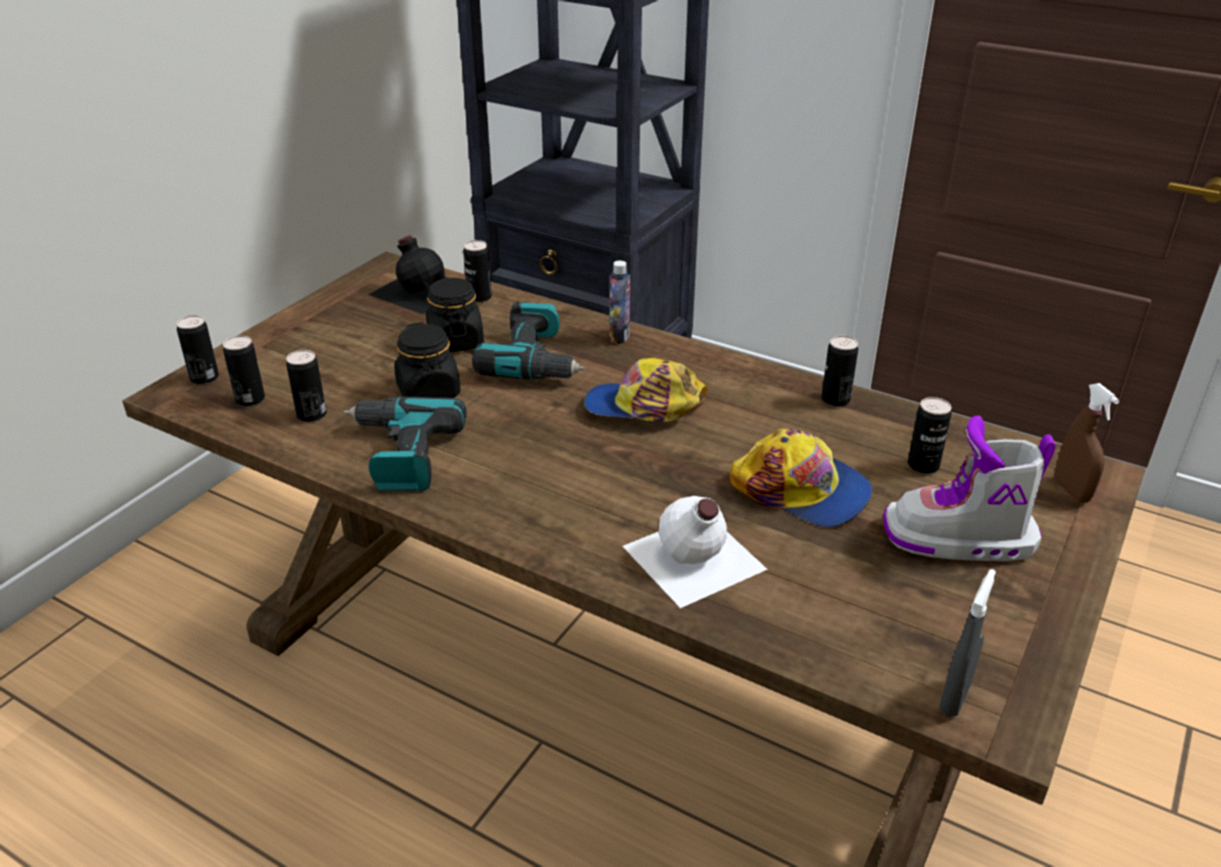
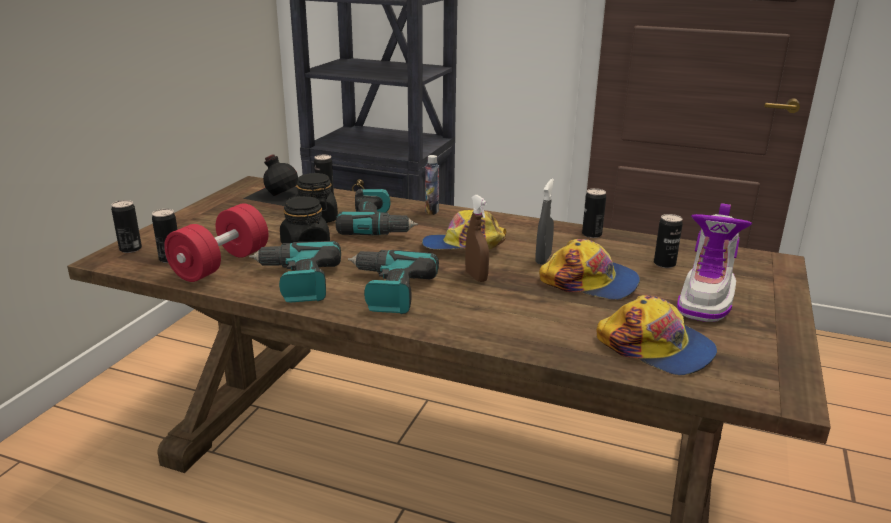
camera: 10 degrees left, 10 degrees down
(311, 415) = (221, 264): can -> red dumbbell
(516, 481) = (388, 291): none -> power drill
(693, 559) = (532, 323): white bottle -> none
(853, 620) = (656, 347): none -> cap
(954, 698) = (744, 384): grey spray bottle -> grey spray bottle (543, 259)
(959, 540) = (706, 300): boot -> boot turned 60 degrees counterclockwise
(1071, 491) = (765, 270): brown spray bottle -> brown spray bottle (476, 277)

